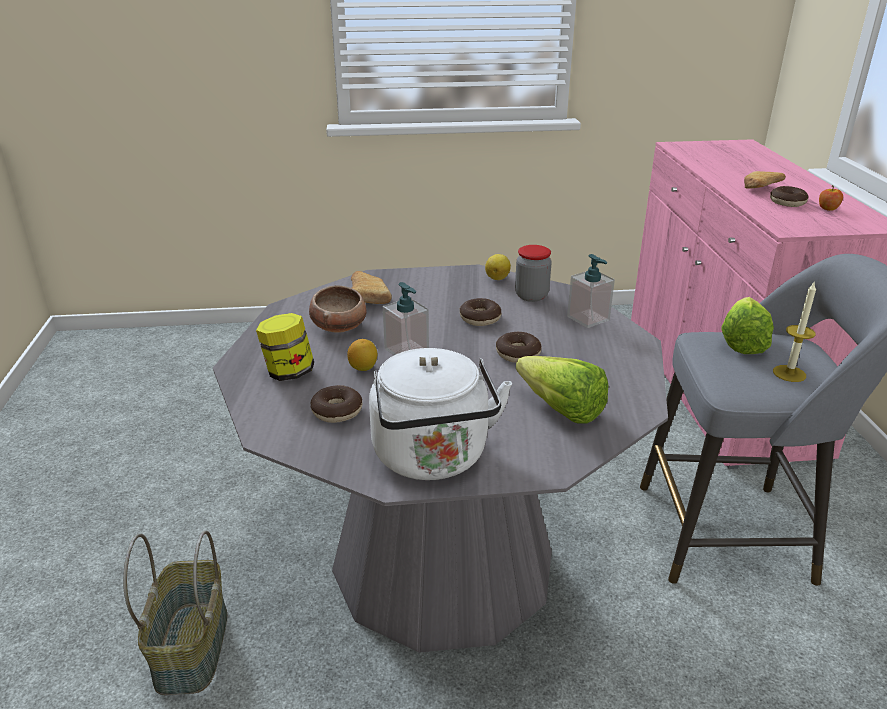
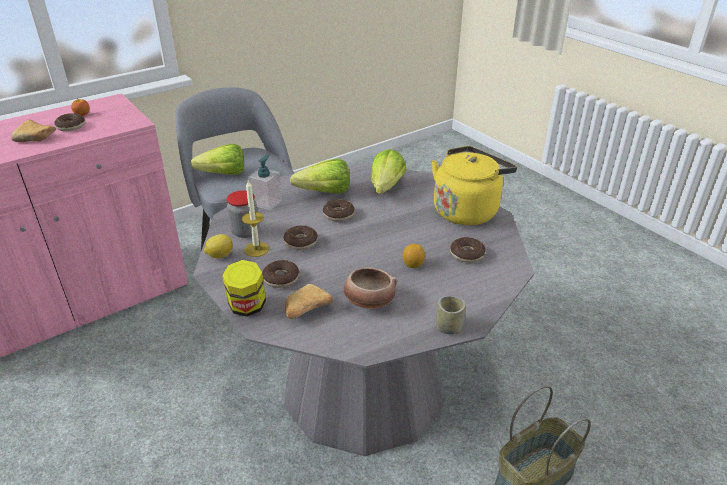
camera: 120 degrees left, 5 degrees up
(249, 352) = (449, 328): none -> cup
(289, 372) = (452, 294): jar -> jar (247, 307)
(406, 350) = (374, 256): soap dispenser -> none
(427, 296) = (281, 279): none -> donut
(433, 458) = (467, 210): white kettle -> yellow kettle
(588, 356) = (320, 192): none -> lettuce
(789, 373) = (253, 159): candle -> candle (256, 249)

